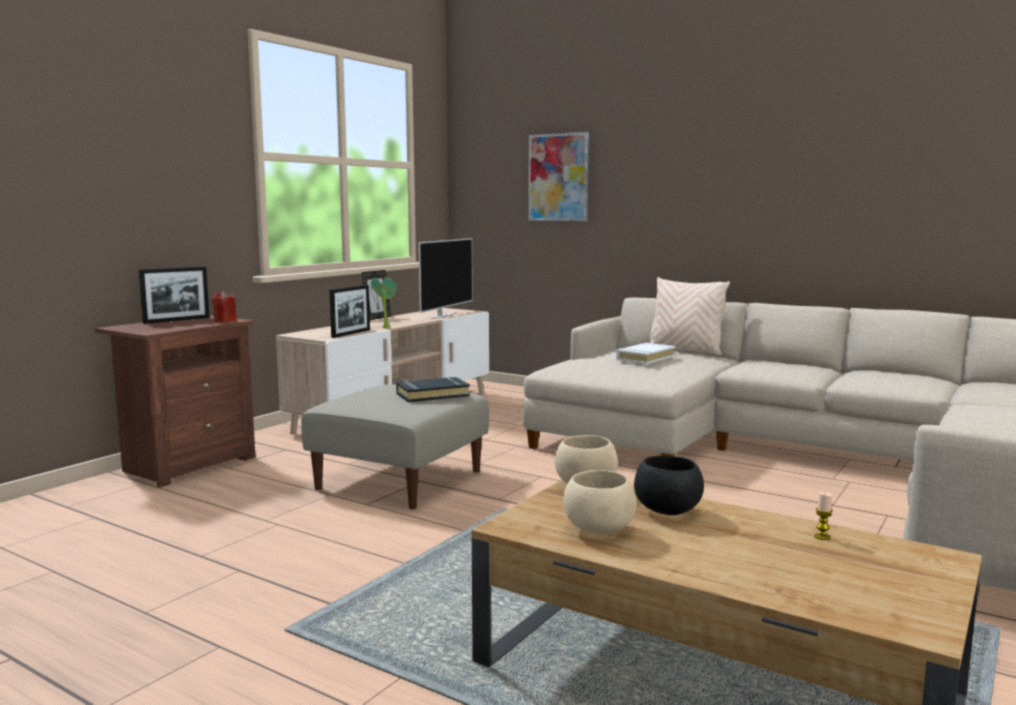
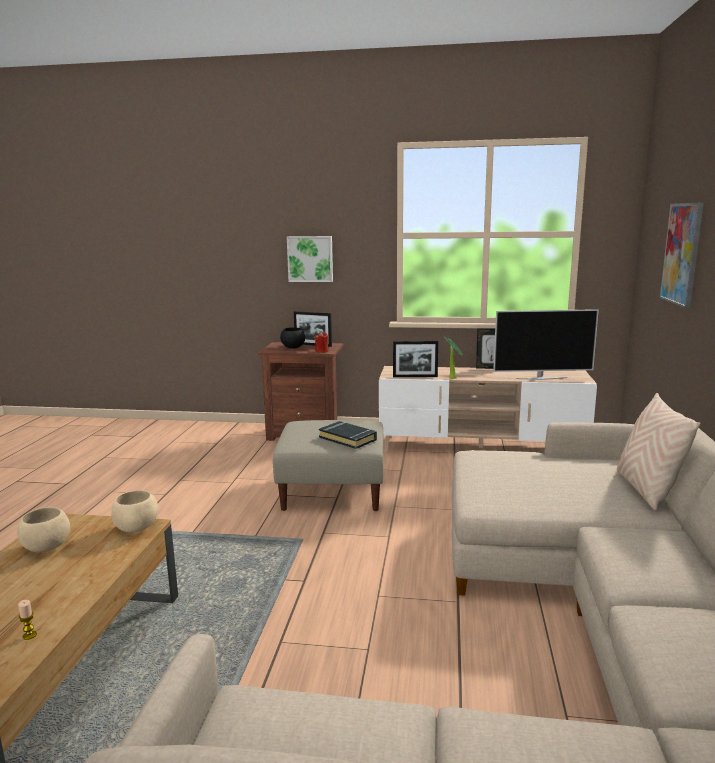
camera: 65 degrees right, 5 degrees up
(146, 184) = (310, 259): none -> picture
(645, 358) = (557, 477): white book -> none
(667, 512) = (85, 565): black bowl -> black bowl (292, 348)

